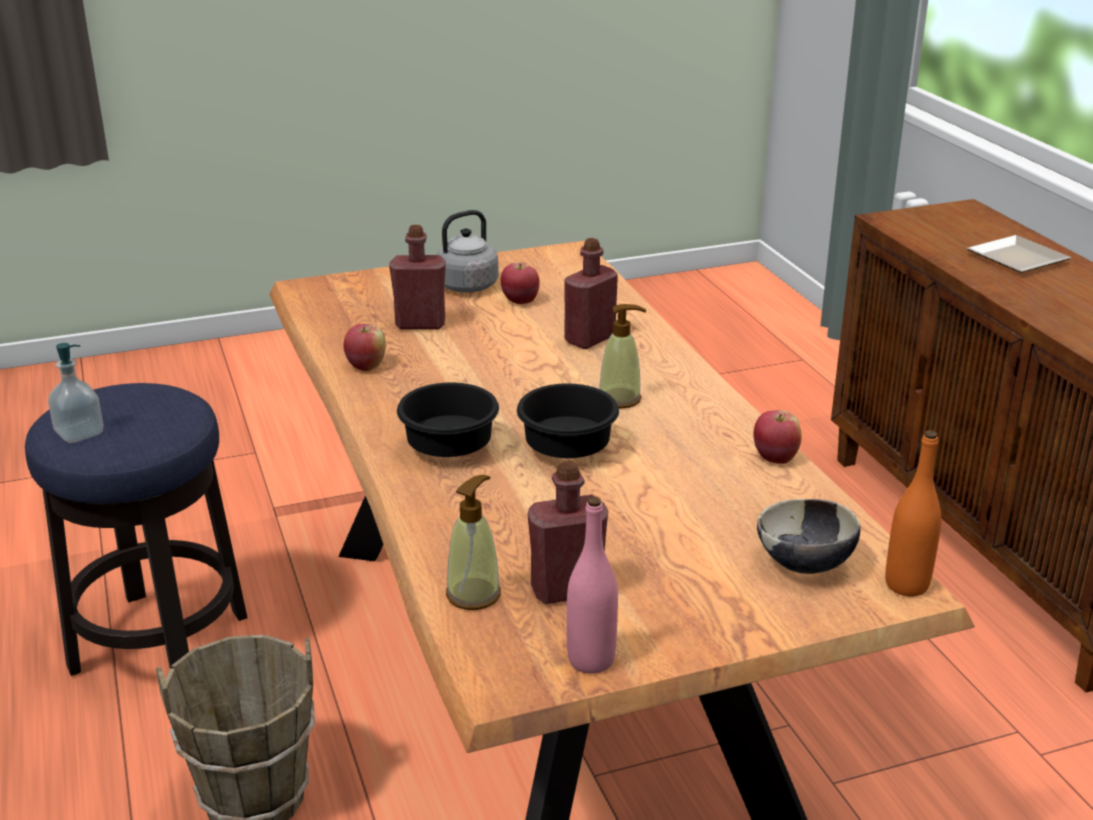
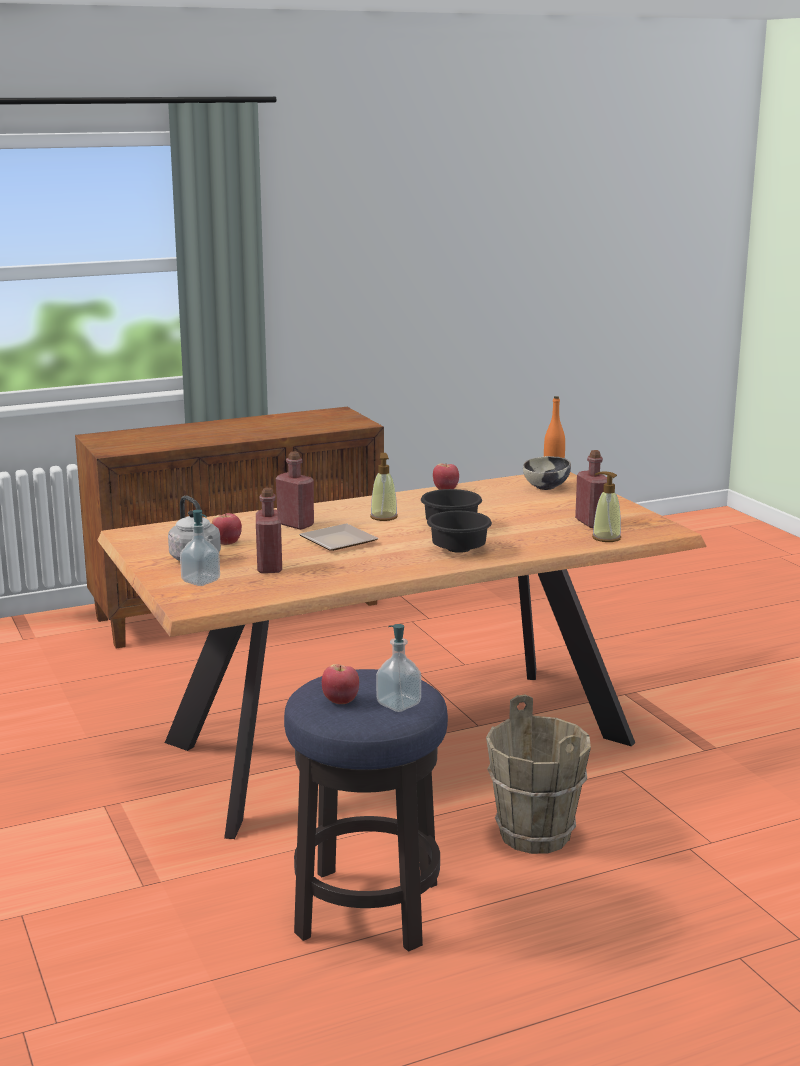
camera: 95 degrees left, 10 degrees down
(366, 366) = (345, 577): apple -> apple (341, 701)
(387, 290) = (200, 581): none -> soap dispenser
(591, 660) = (643, 518): pink bottle -> none
(1021, 259) = (192, 432): plate -> plate (339, 540)

